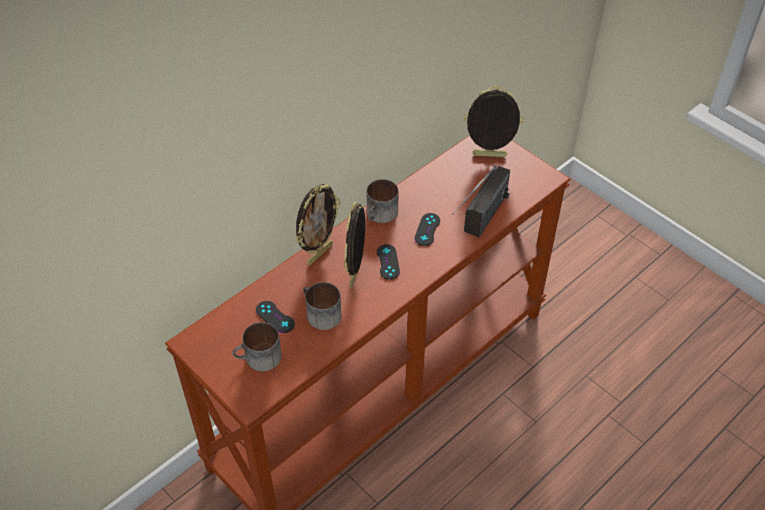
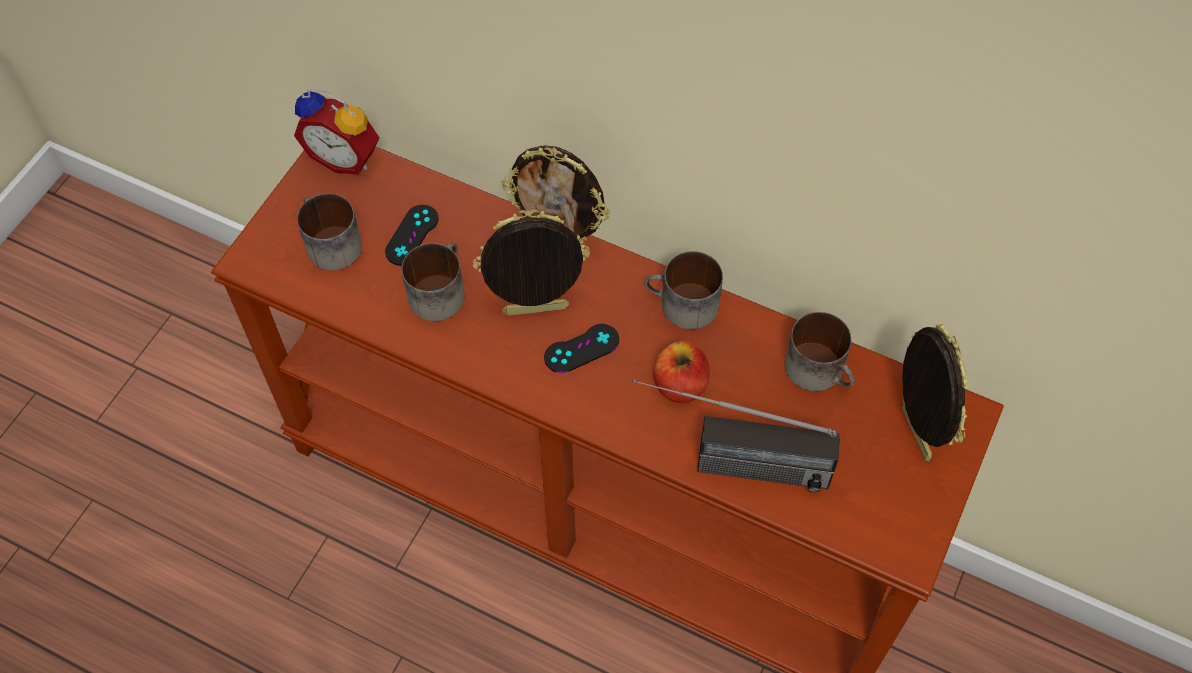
camera: 70 degrees right, 10 degrees up
(198, 336) = (346, 156): none -> alarm clock
(427, 229) = (680, 385): black game controller -> apple
(442, 176) = (821, 370): none -> mug

